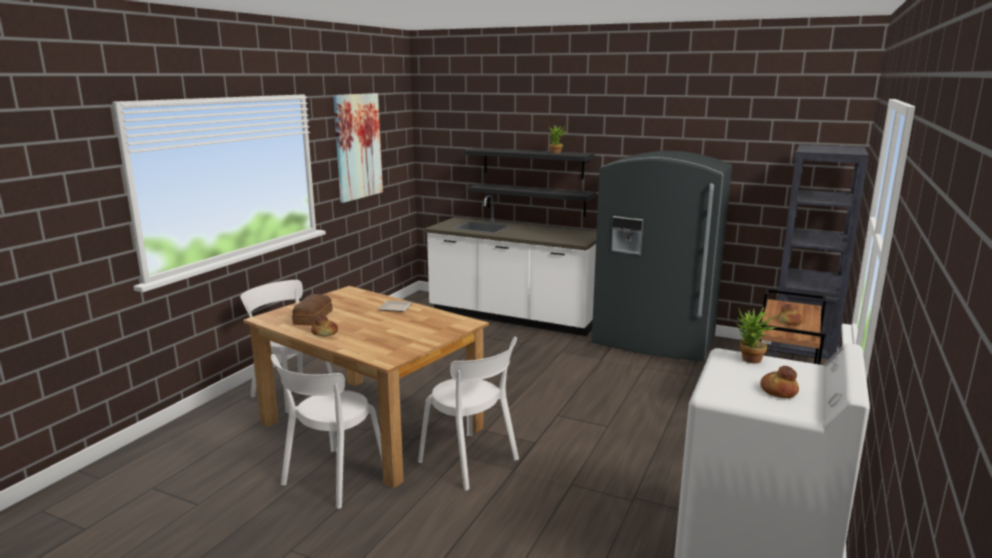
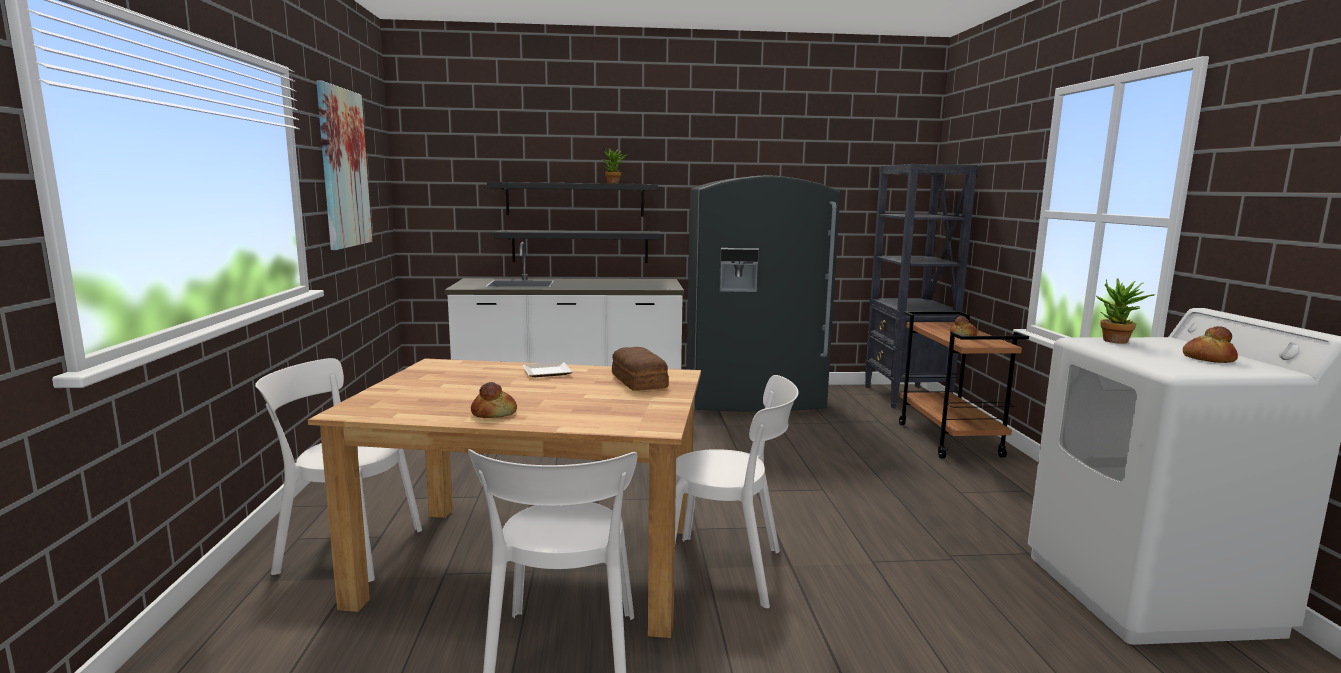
camera: 30 degrees left, 5 degrees down
(312, 318) = (436, 400): bread -> bread (638, 381)

